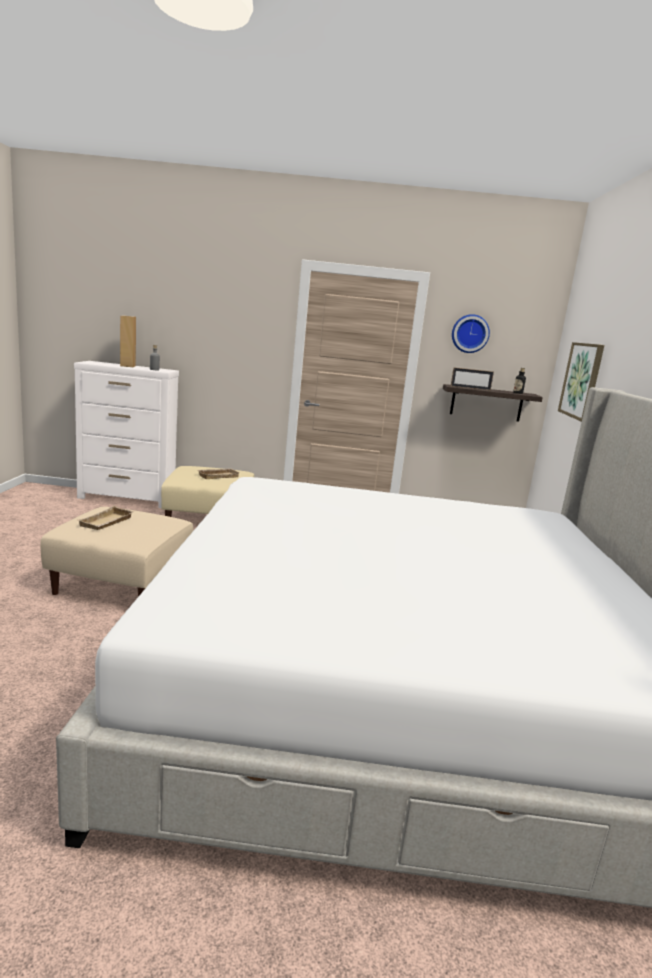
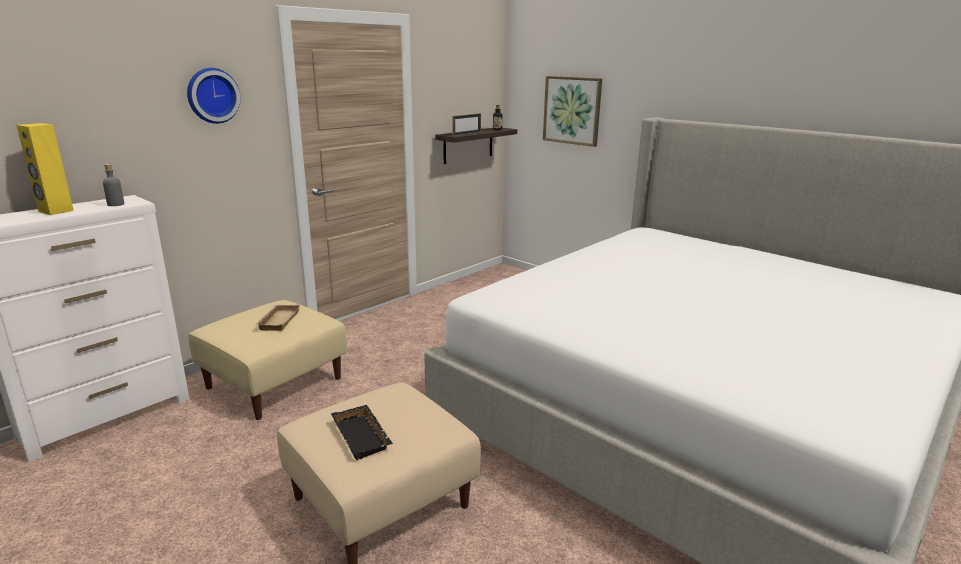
camera: 50 degrees left, 5 degrees up
(107, 522) = (363, 436): beige tray -> black tray
(127, 366) = (55, 211): brown speaker -> yellow speaker
(470, 333) = (448, 77): wall clock -> wall clock (212, 95)

